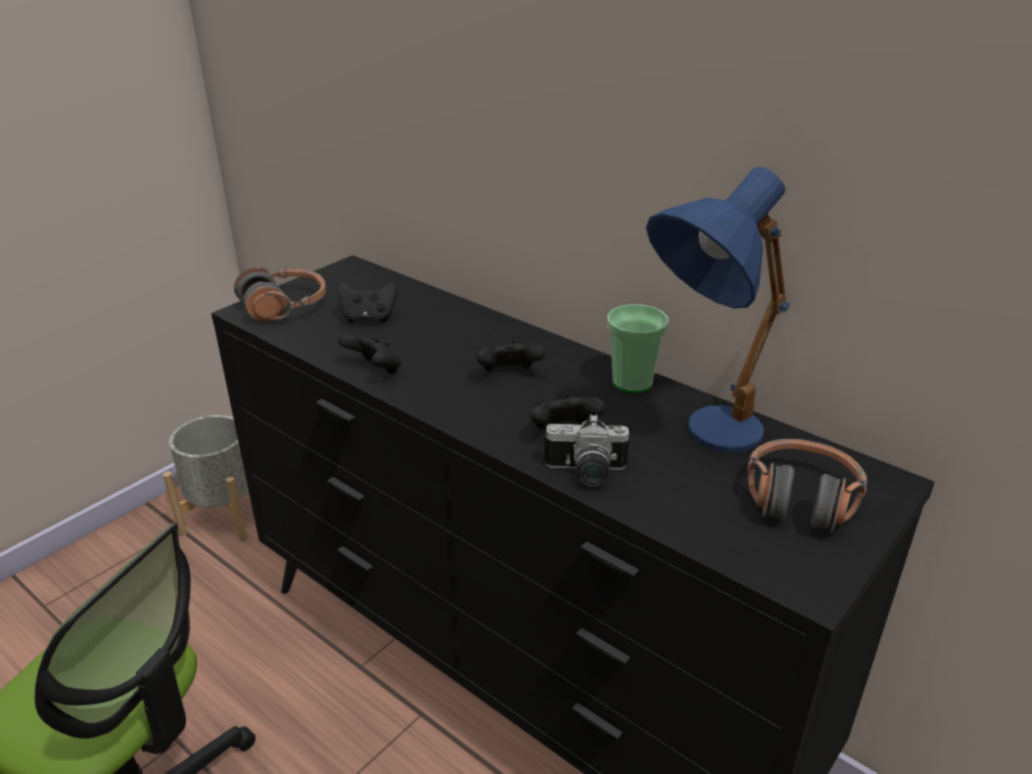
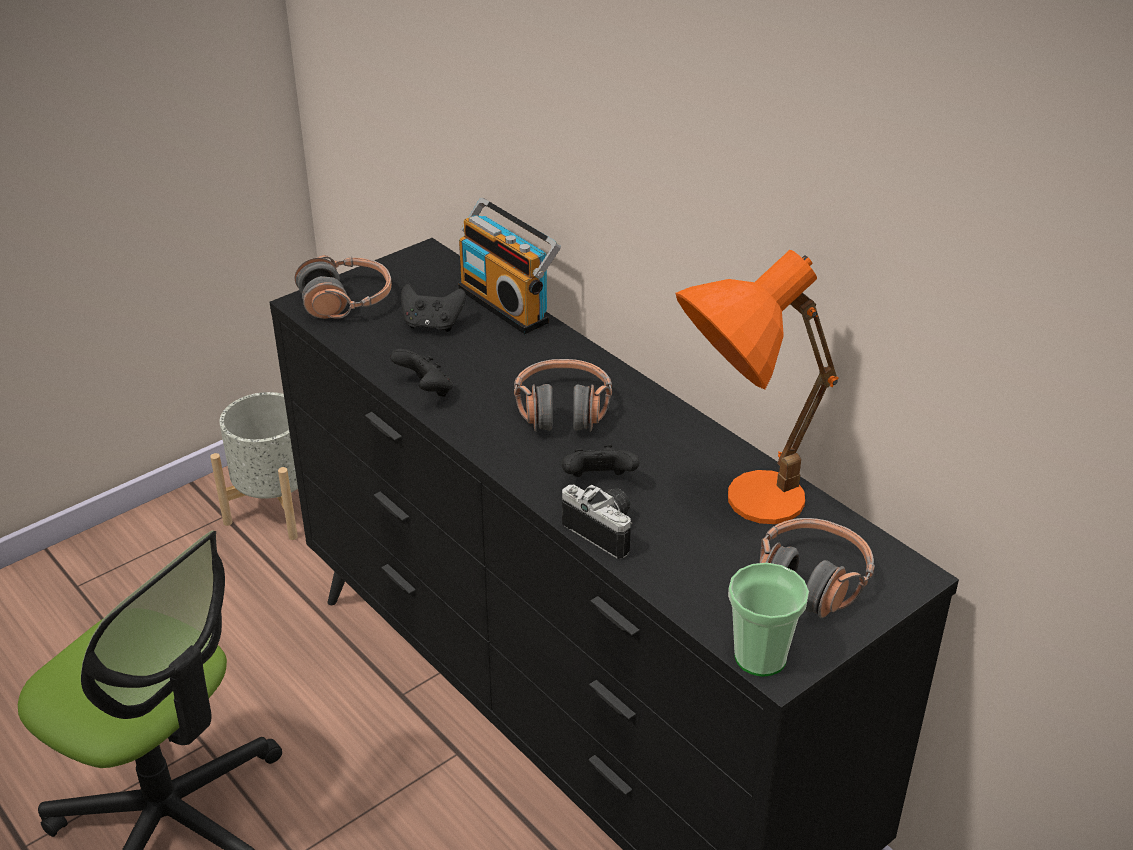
camera: 10 degrees right, 5 degrees up
(433, 297) = (507, 304): none -> radio
(509, 375) = (563, 410): black game controller -> headphones
(585, 473) = (606, 529): camera -> camera turned 150 degrees counterclockwise
(632, 382) = (690, 433): cup -> cup (760, 657)
(702, 438) = (738, 505): blue table lamp -> orange table lamp

